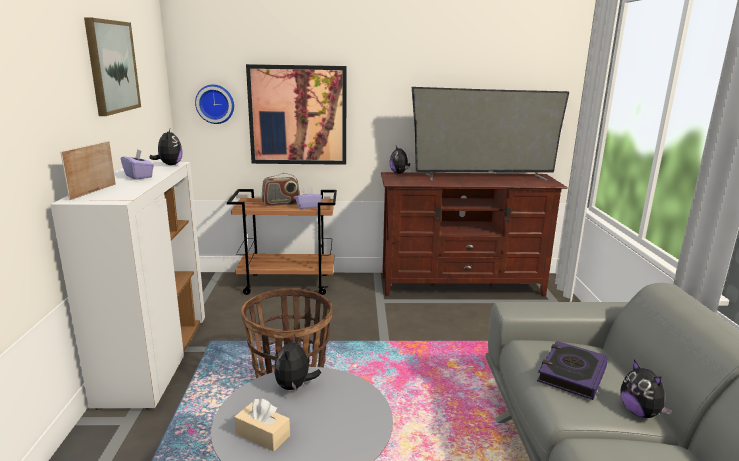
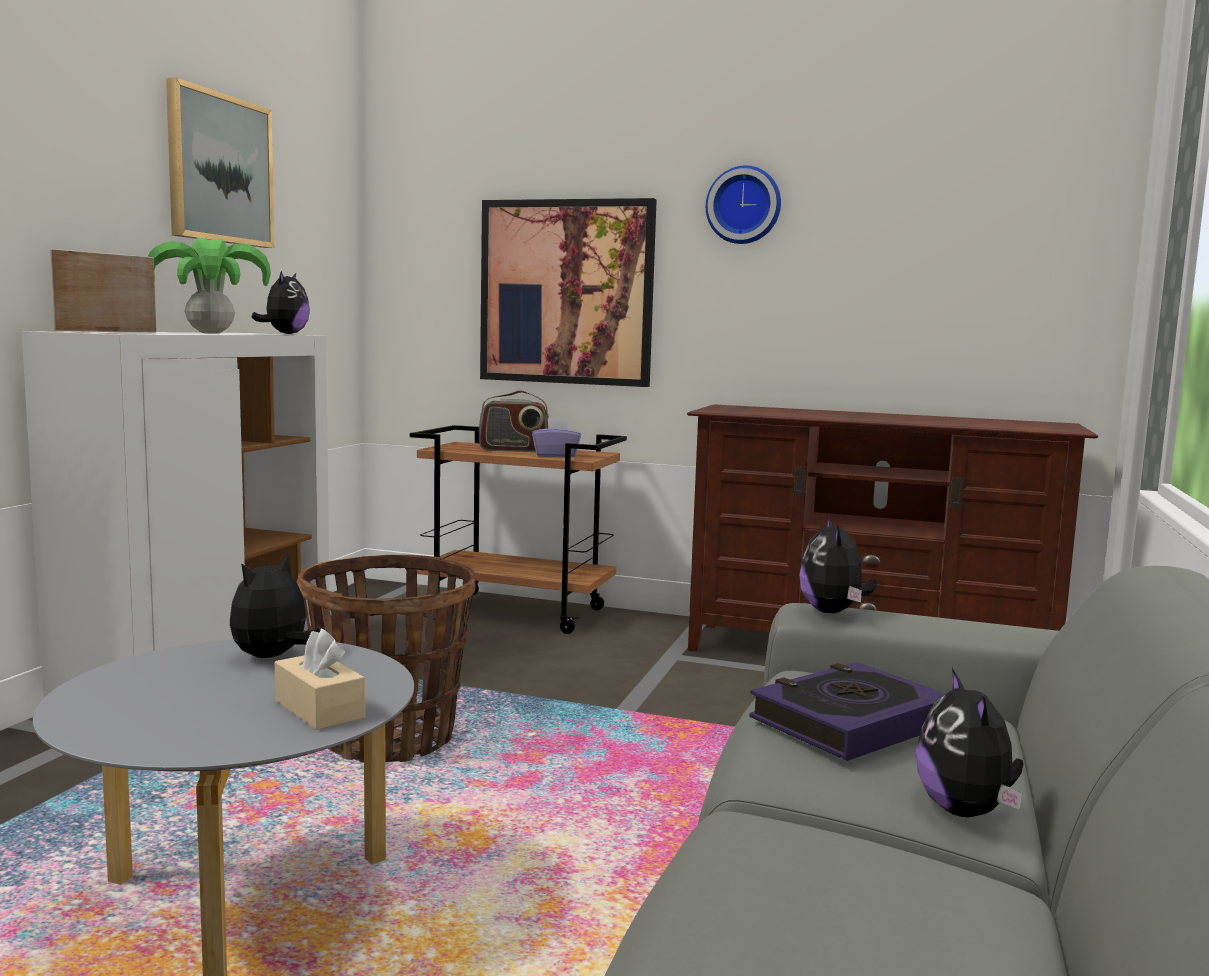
camera: 20 degrees right, 10 degrees down
(139, 176) = (210, 333): purple tissue box -> potted plant
(215, 104) = (431, 271): wall clock -> wall clock (744, 205)
(262, 434) = (139, 696): beige tissue box -> beige tissue box (319, 709)
(399, 173) = (746, 406): plush toy -> plush toy (833, 612)
(484, 177) = (919, 417): television -> none

